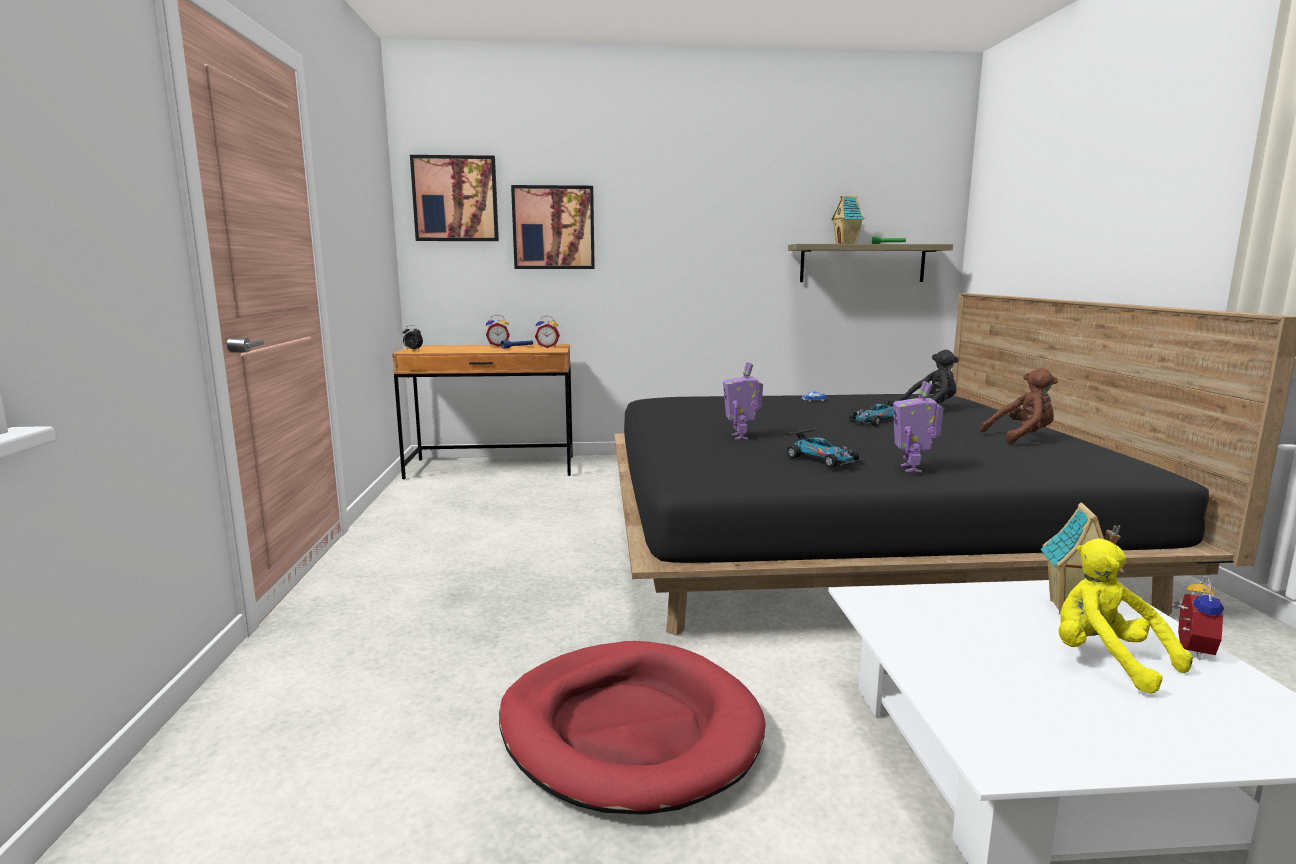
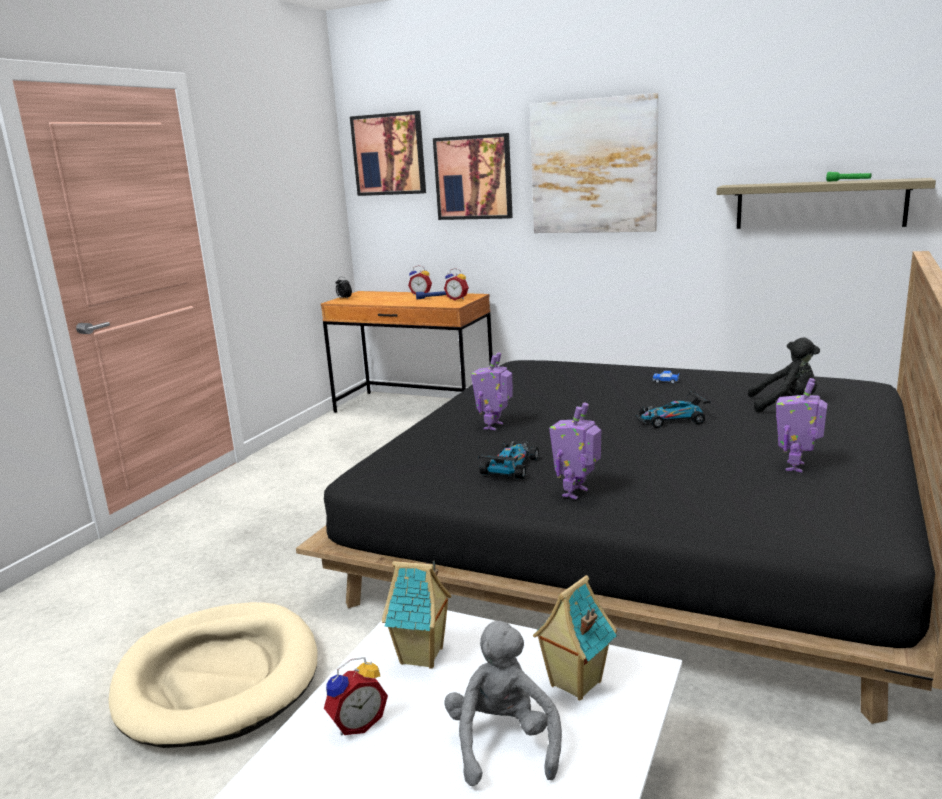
camera: 30 degrees right, 5 degrees up
(629, 730) = (218, 678): red dog bed -> beige dog bed
(676, 223) = (593, 166): none -> picture
(822, 459) = (510, 467): toy car -> toy car turned 150 degrees counterclockwise
(846, 243) = (789, 183): toy house -> toy house (422, 656)
(1022, 437) = (796, 467): brown plush toy -> toy robot
(1106, 660) = (503, 742): yellow plush toy -> grey plush toy
(1189, 649) = (607, 760): alarm clock -> alarm clock (357, 723)

